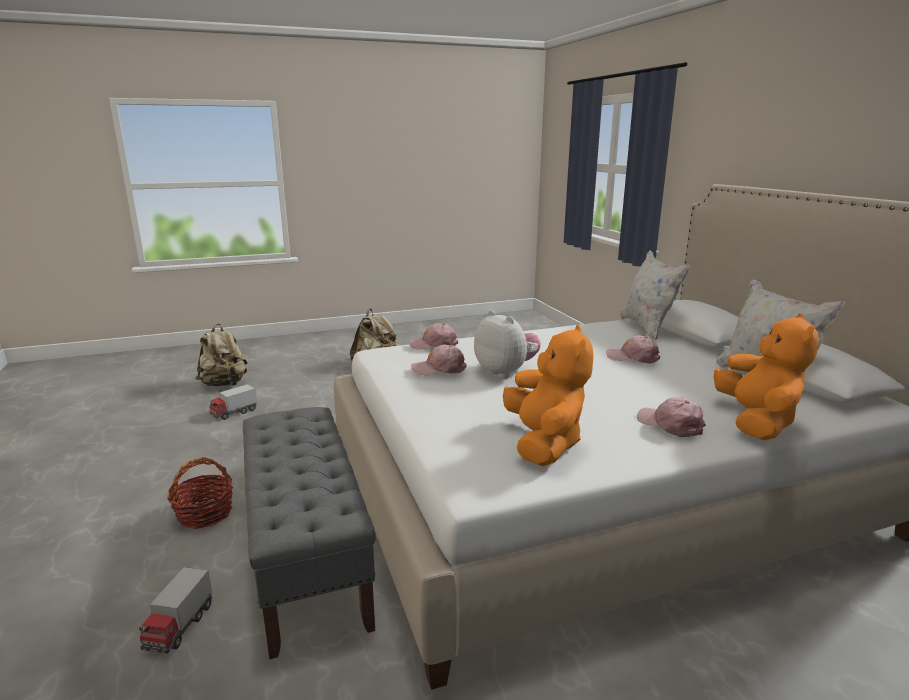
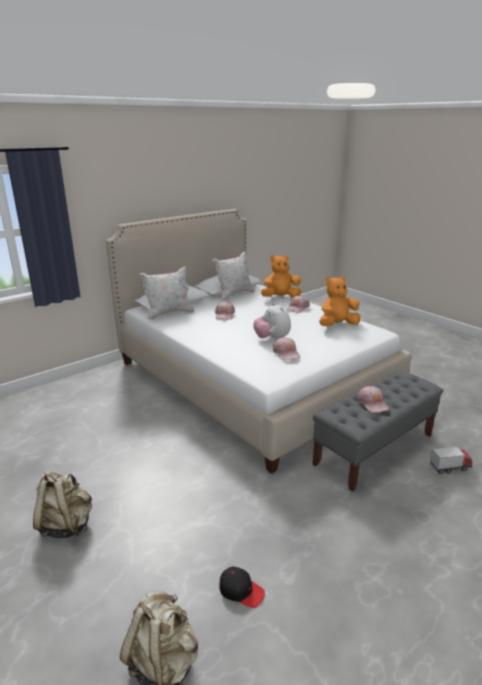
camera: 110 degrees left, 5 degrees up
(205, 514) = (385, 508): basket -> none
(234, 413) = (241, 591): toy truck -> black cap
(434, 344) = (245, 363): pink cap -> pink cap (372, 403)
(505, 372) = (272, 339): plush toy -> plush toy turned 60 degrees counterclockwise

